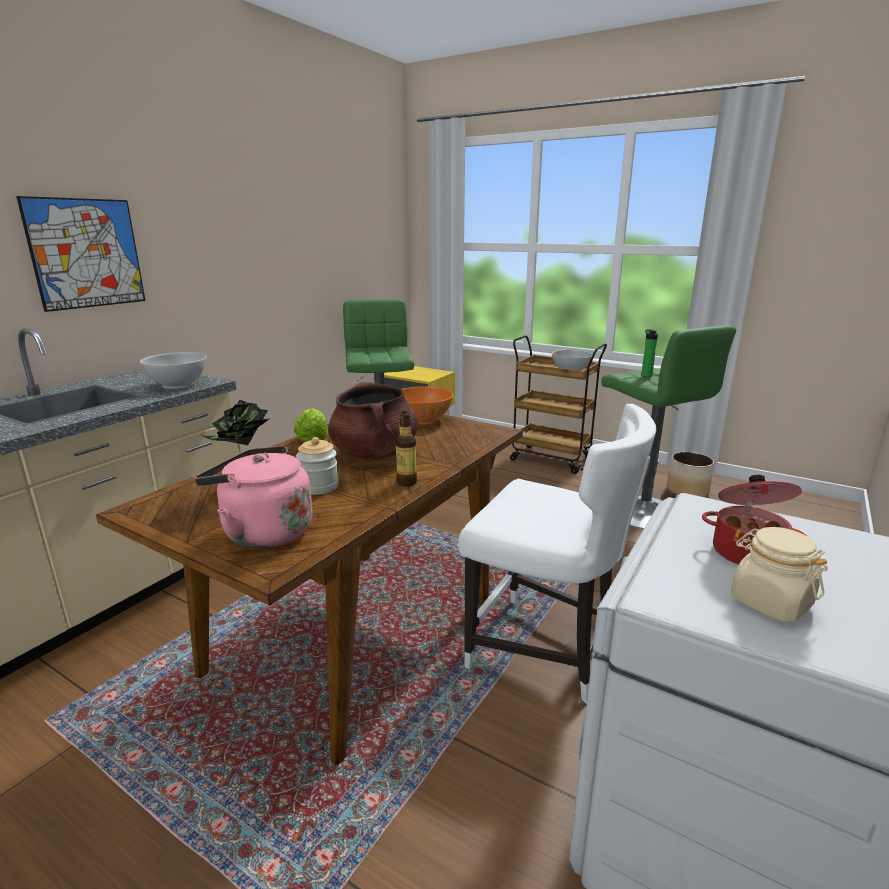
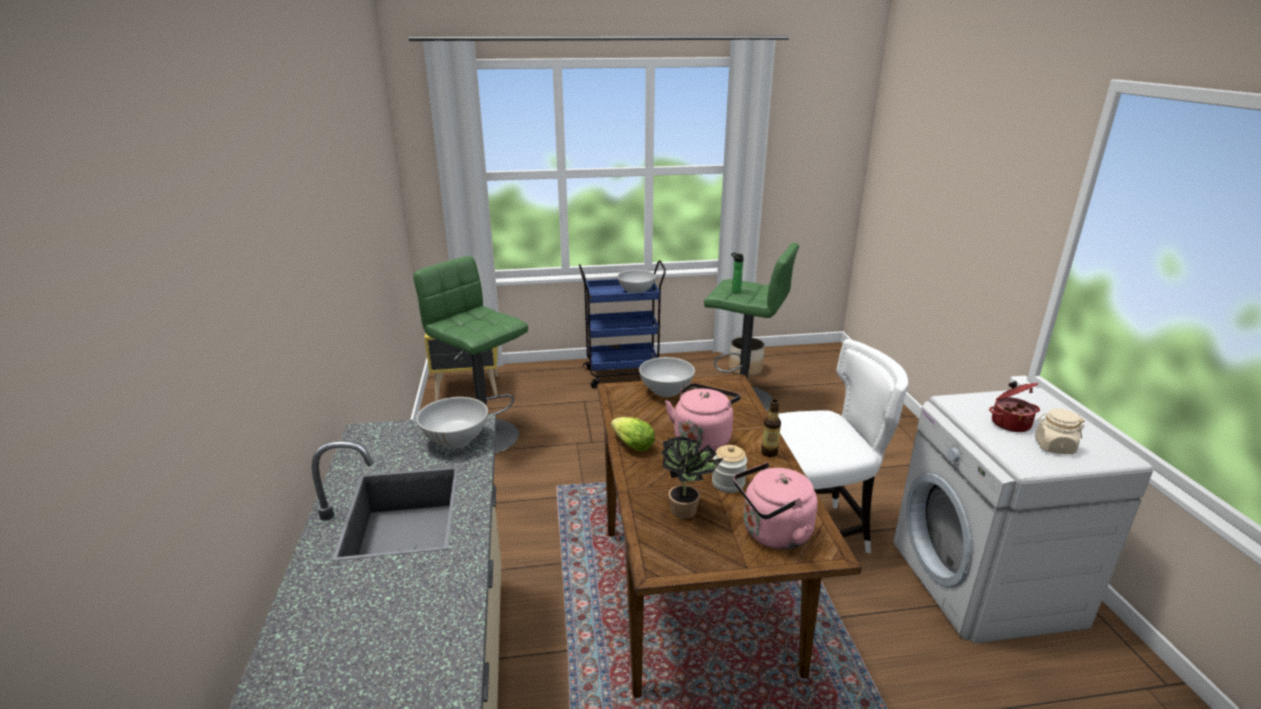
camera: 40 degrees left, 5 degrees up
(86, 253) = (296, 321): picture -> none
(375, 454) = (703, 438): brown cooking pot -> pink kettle
(423, 420) = (666, 391): orange bowl -> white bowl
(551, 459) = (623, 375): brown cart -> blue cart

